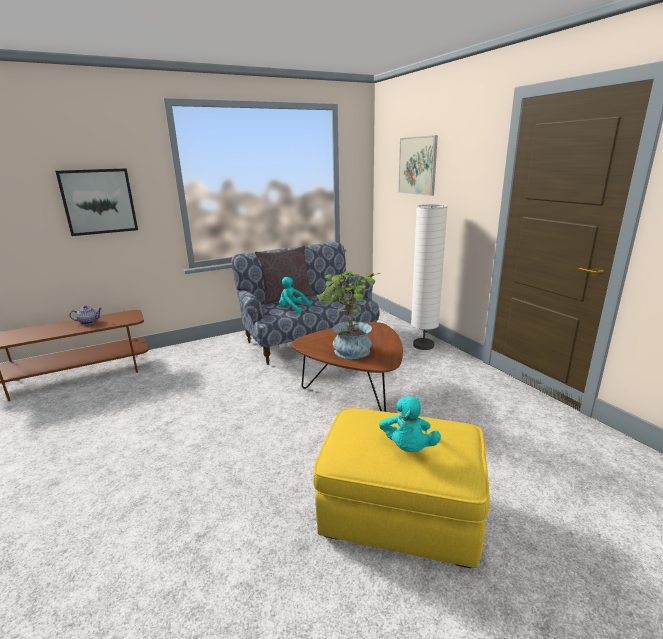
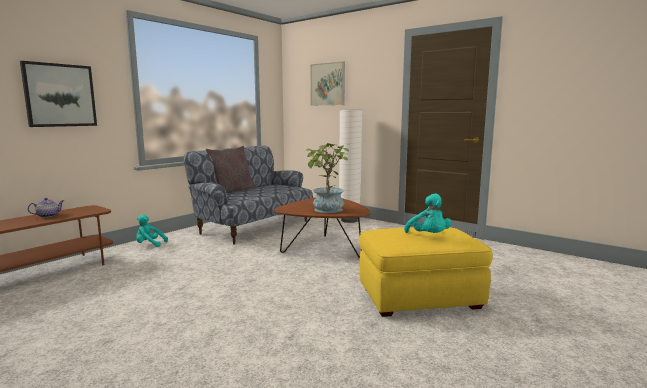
camera: 25 degrees left, 10 degrees down
(292, 309) = (247, 195): turquoise plush toy -> turquoise plush toy (149, 244)

